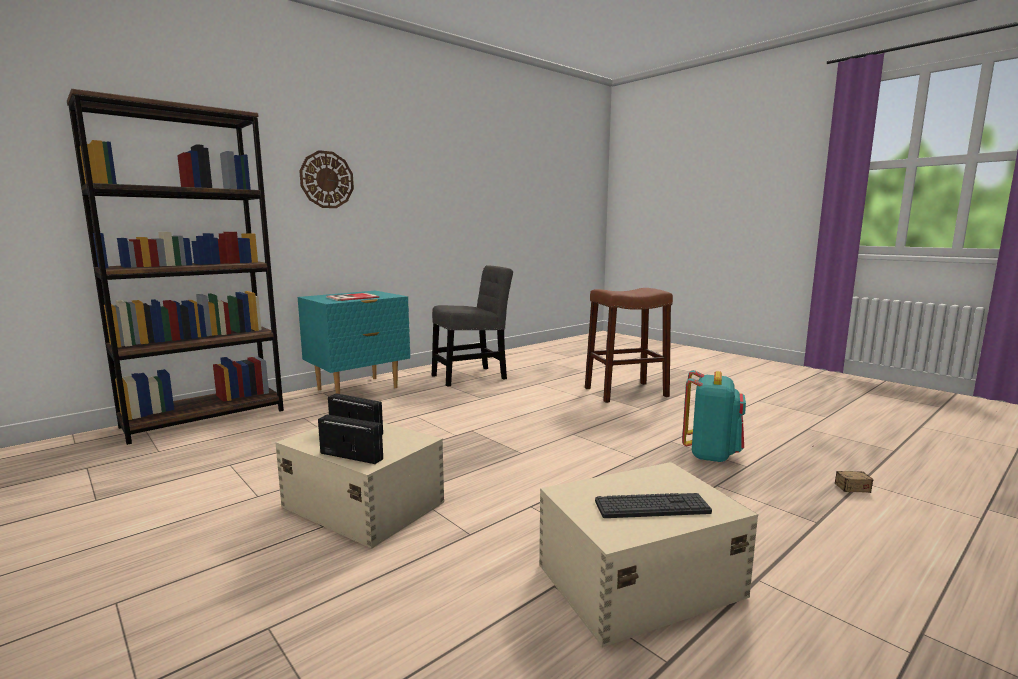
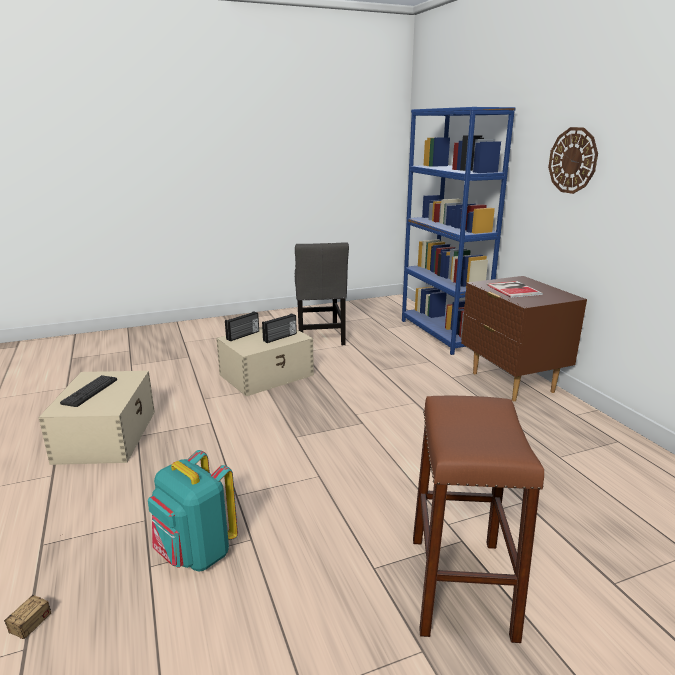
camera: 110 degrees right, 10 degrees up
(205, 418) = (442, 334): brown bookcase -> blue bookcase
(358, 389) = (511, 382): turquoise nightstand -> brown nightstand
(472, 376) = (565, 454): grey chair -> grey chair (320, 337)

